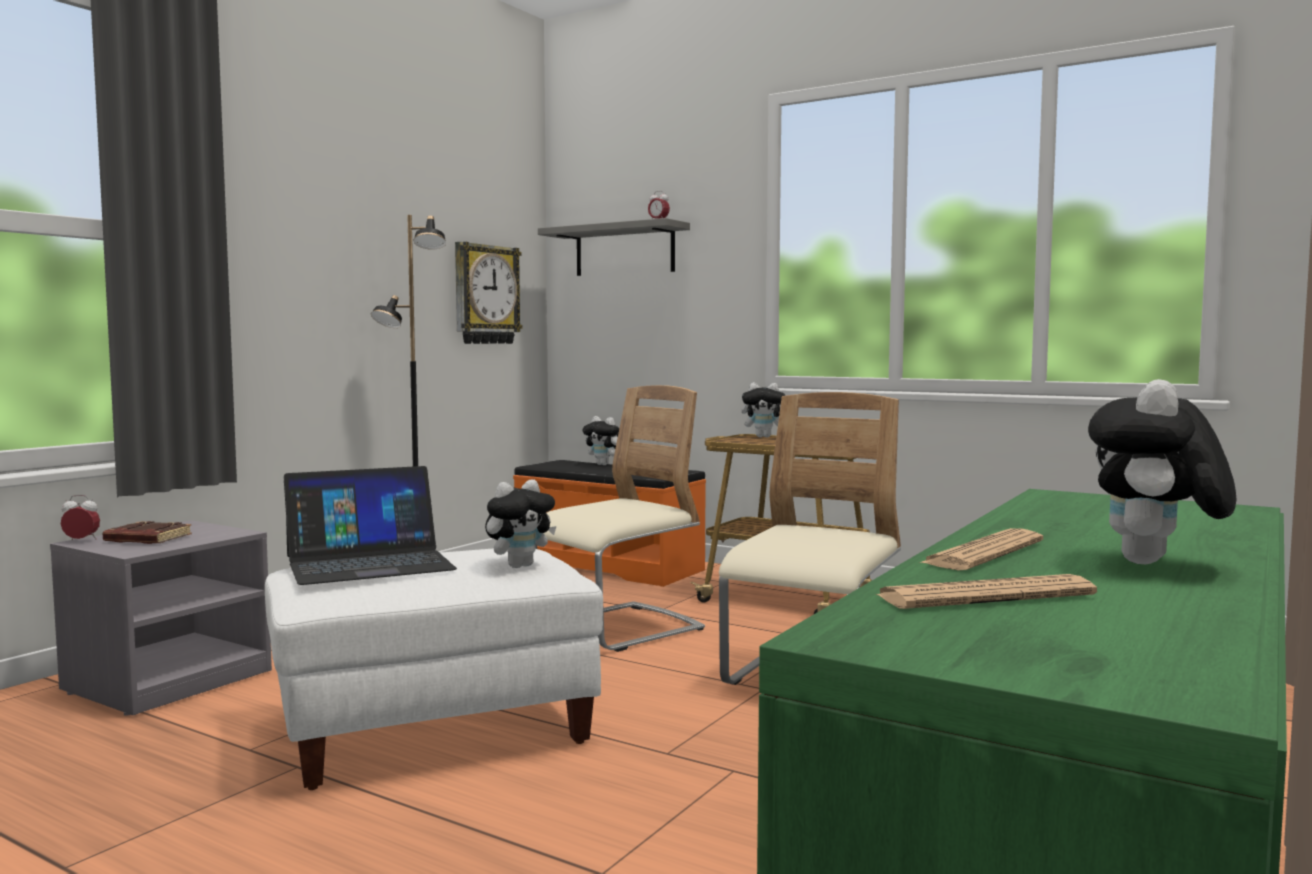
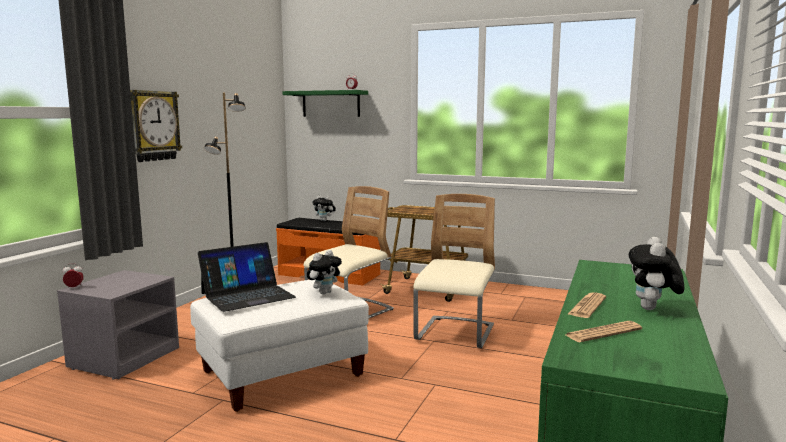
camera: 10 degrees left, 5 degrees up
(146, 539) = (111, 285): brown book -> none
(485, 294) = (256, 129): wall clock -> wall clock (153, 126)
(624, 250) = (331, 104): grey shelf -> green shelf
(764, 437) = (413, 207): plush toy -> none

